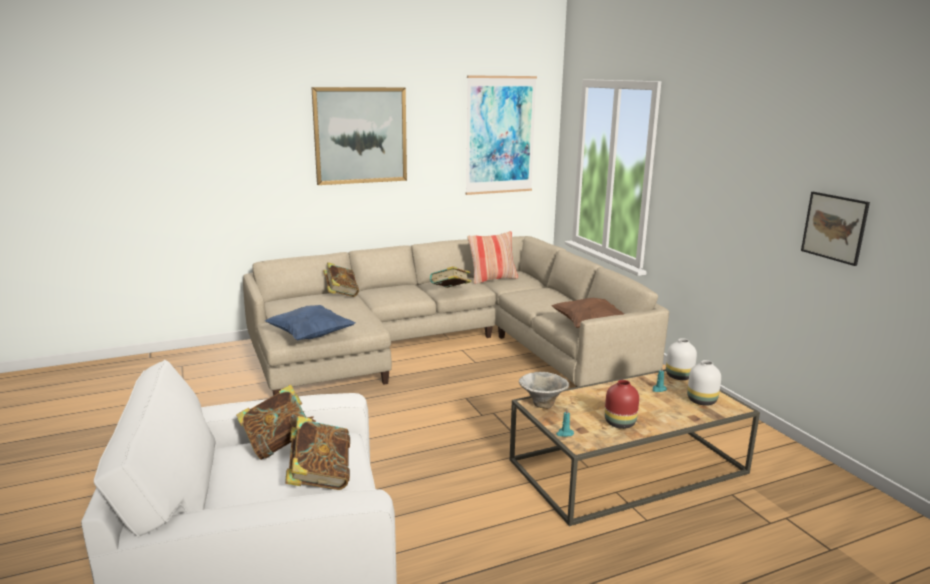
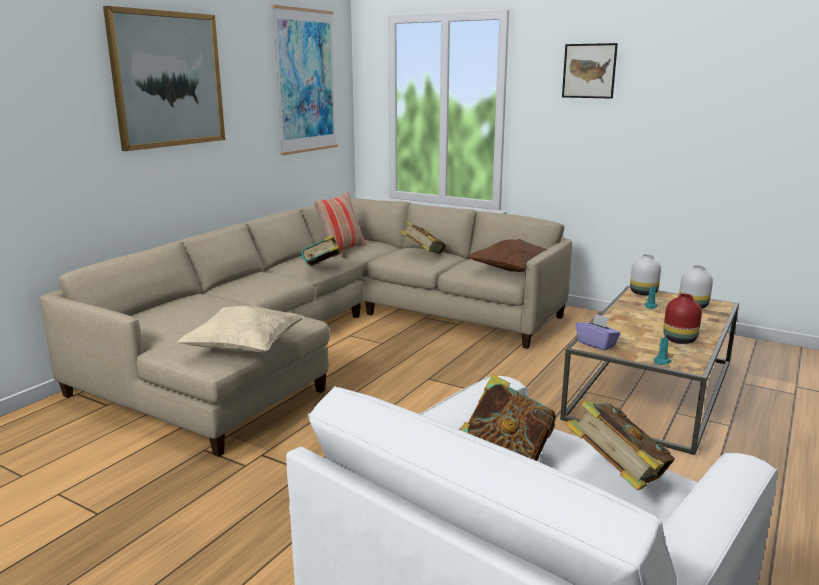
camera: 35 degrees left, 0 degrees up
(310, 336) = (245, 349): blue pillow -> beige pillow
(341, 294) = (196, 297): book -> book (422, 254)
(542, 404) = (596, 344): bowl -> purple tissue box
(834, 227) = (742, 129): picture -> picture (589, 71)

